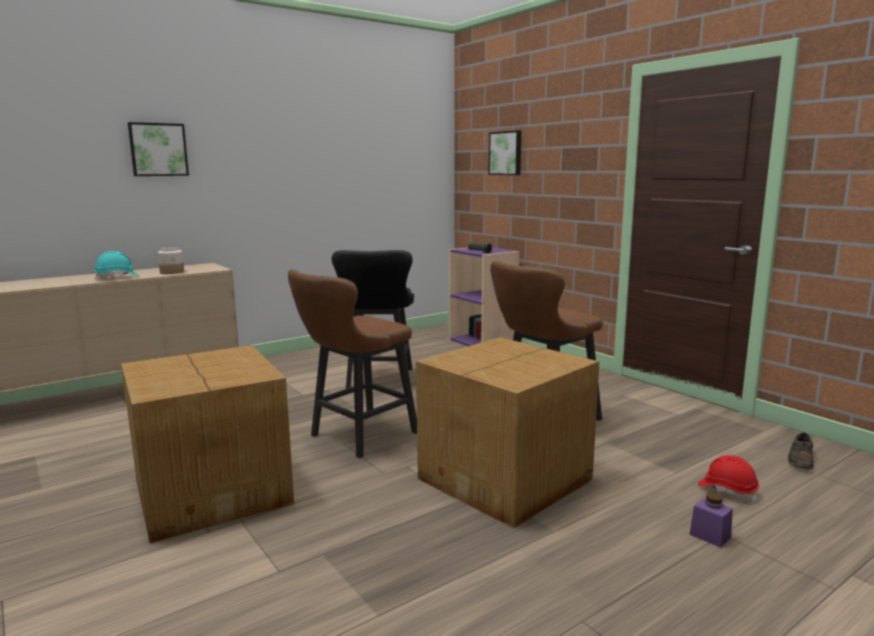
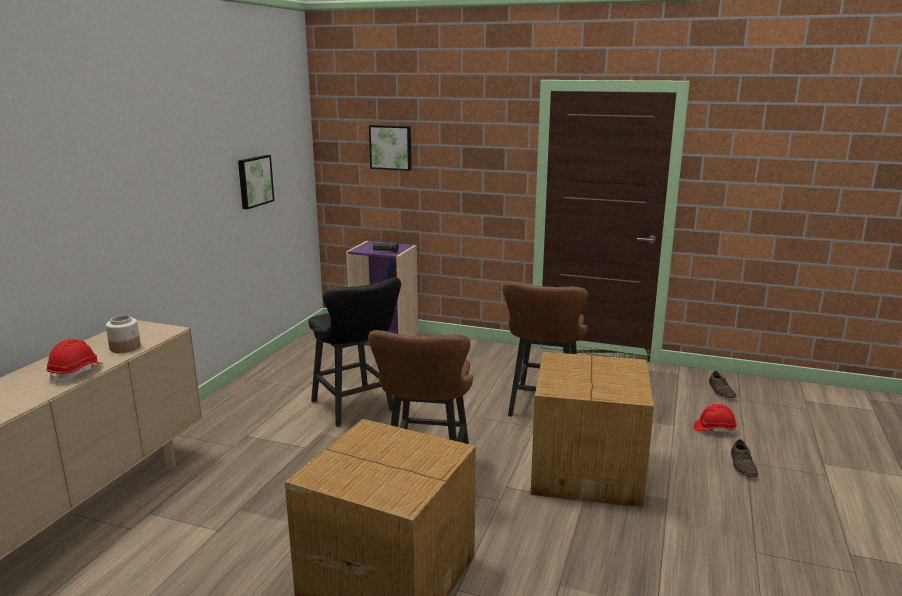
camera: 35 degrees left, 5 degrees up
(117, 278) = (76, 373): turquoise hard hat -> red hard hat
(158, 149) = (63, 191): picture -> picture (254, 181)
(710, 536) = (743, 466): purple jar -> brown shoe

